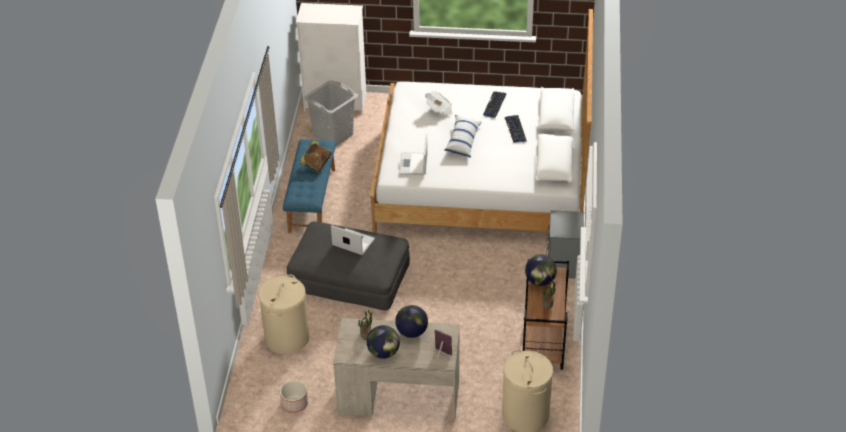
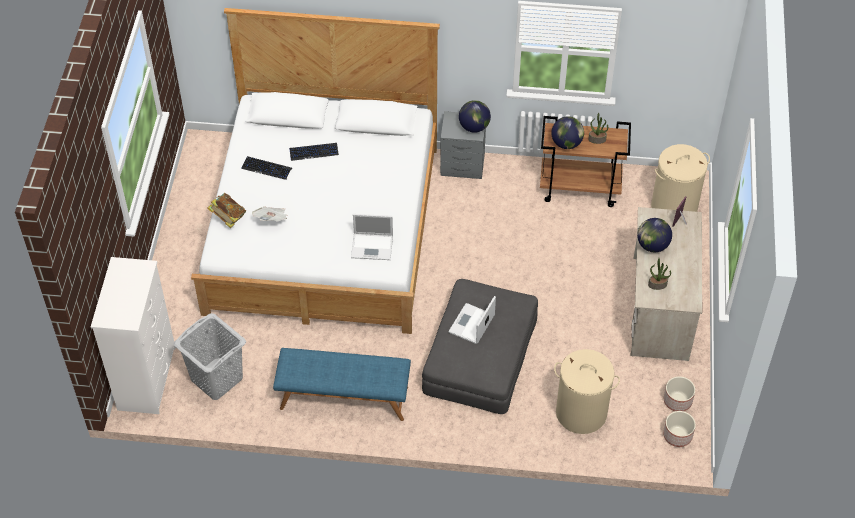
camera: 90 degrees left, 10 degrees up
(257, 401) = (677, 435): none -> planter
(316, 165) = (332, 362): book -> book (228, 218)
(383, 353) = (684, 269): globe -> globe (474, 127)
(463, 141) = (332, 200): pillow -> none

